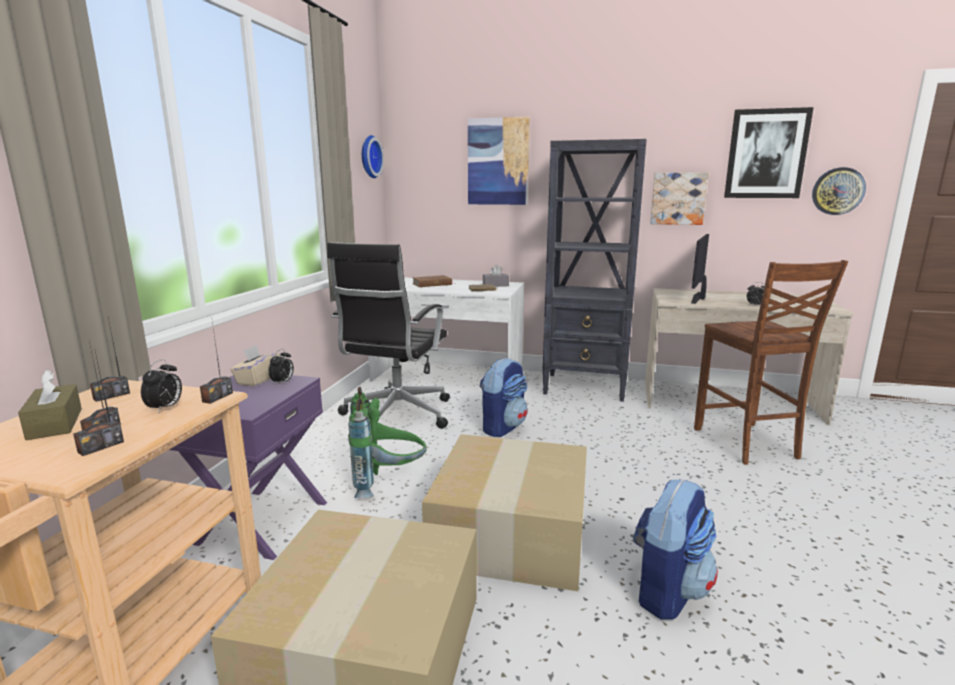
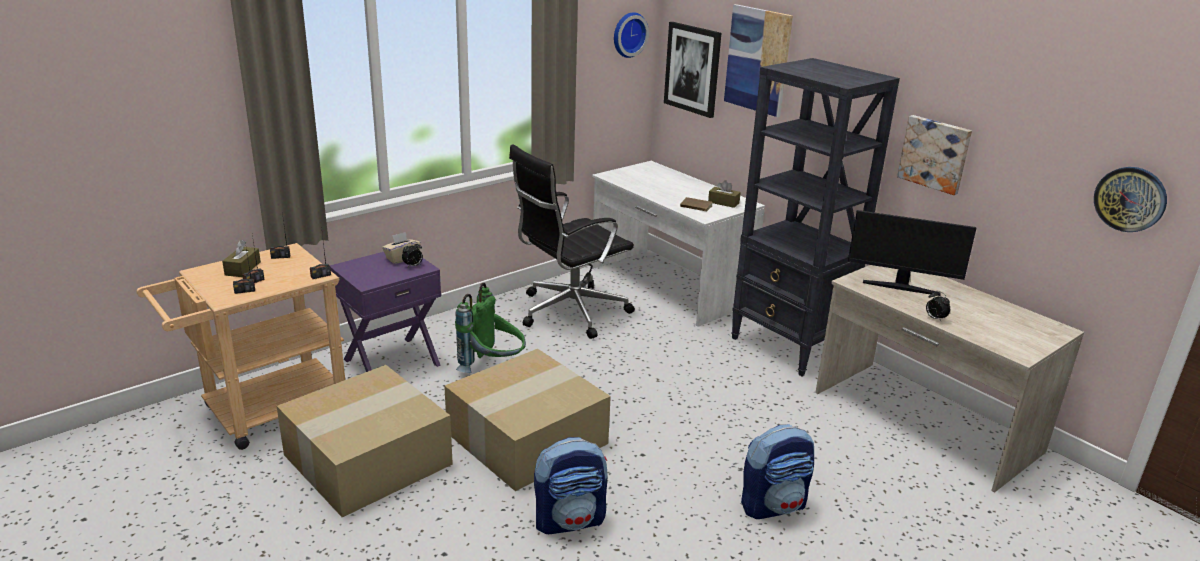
camera: 35 degrees right, 10 degrees up
(165, 408) = (291, 275): alarm clock -> none
(432, 284) = (665, 184): brown book -> none
(495, 285) = (723, 202): grey tissue box -> brown tissue box
(503, 427) = (642, 357): backpack -> backpack (773, 505)
(699, 298) = (901, 287): monitor -> monitor turned 135 degrees counterclockwise
(746, 444) = (848, 467): brown chair -> none
(766, 154) = (1045, 125): picture -> picture (693, 69)

